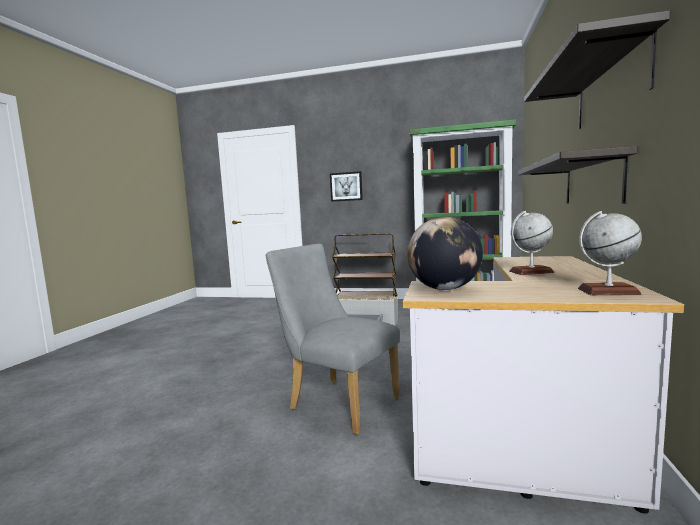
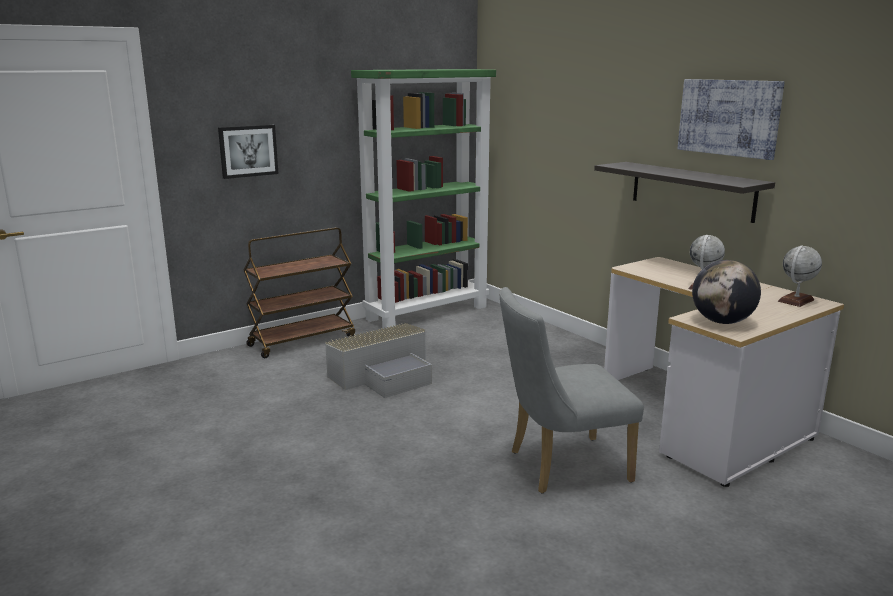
camera: 50 degrees left, 10 degrees up
(609, 87) = (728, 117): shelf -> picture

